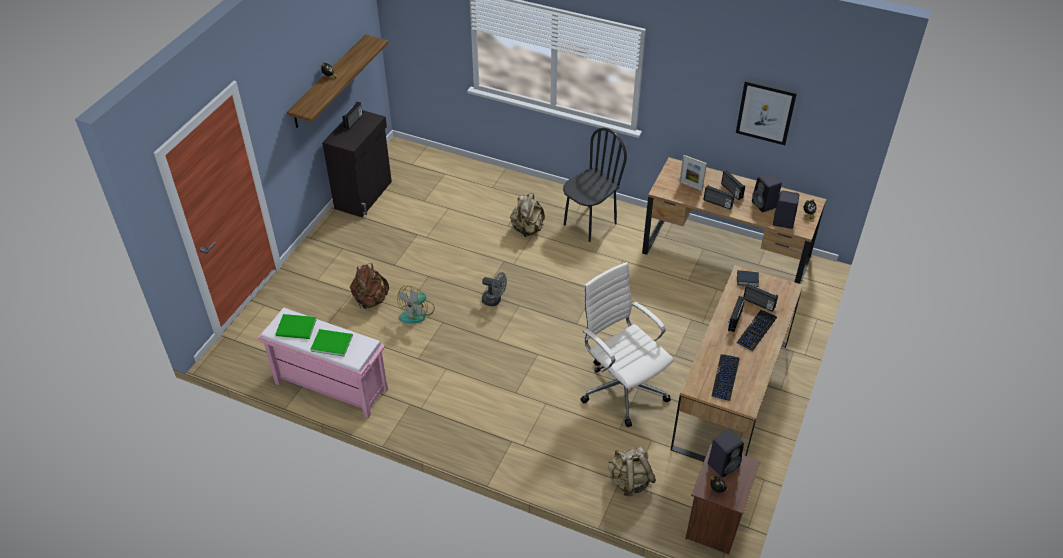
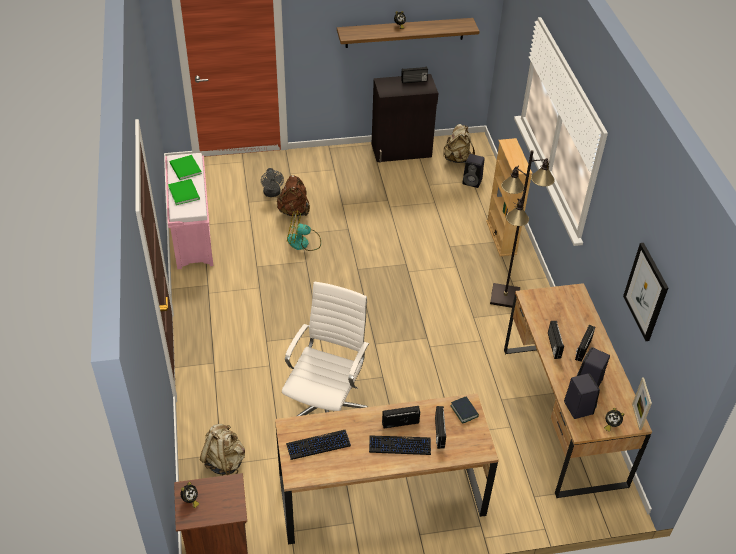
camera: 55 degrees right, 0 degrees up
(494, 300) = (356, 280): grey fan -> grey fan (272, 194)
(525, 192) = (501, 237): none -> beige bookcase
(527, 229) = (457, 261): beige backpack -> beige backpack (457, 159)
(589, 224) = (505, 297): black chair -> black floor lamp
(690, 186) = (558, 316): picture frame -> picture frame (636, 417)
(724, 464) = (224, 492): black speaker -> black speaker (473, 181)

